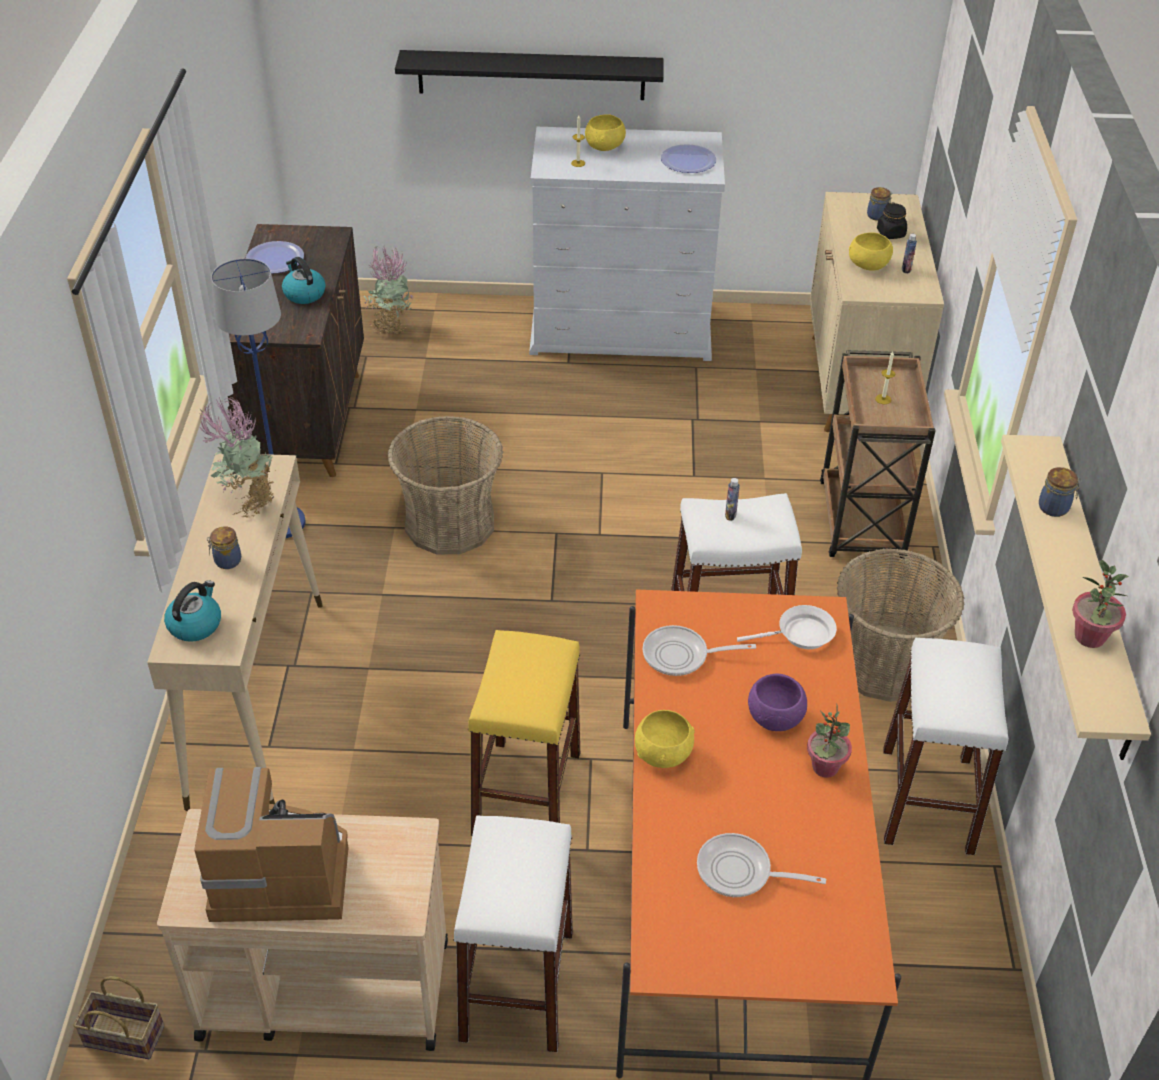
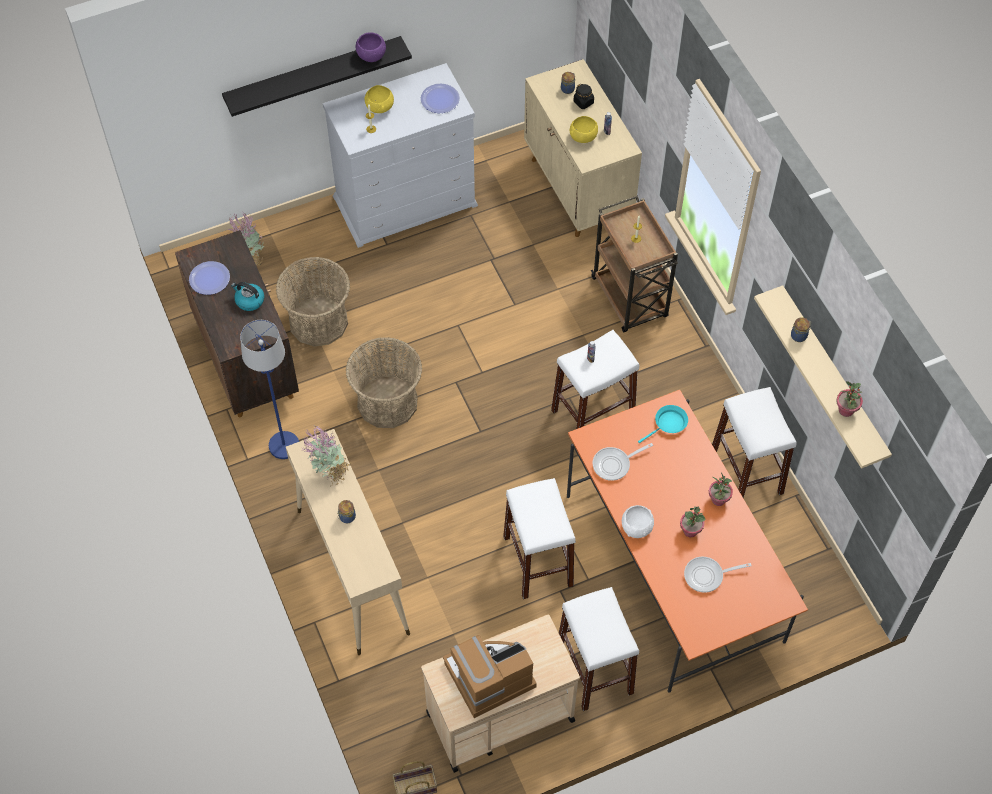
camera: 25 degrees left, 15 degrees up
(195, 624) = (359, 564): kettle -> none
(527, 793) = (538, 561): yellow stool -> white stool
(663, 753) = (636, 527): yellow bowl -> white bowl
(750, 793) = (690, 530): none -> potted plant
(775, 717) = (680, 481): purple bowl -> purple bowl (371, 55)
(800, 635) = (668, 424): white frying pan -> turquoise frying pan
(883, 663) = (686, 394): basket -> basket (318, 321)

